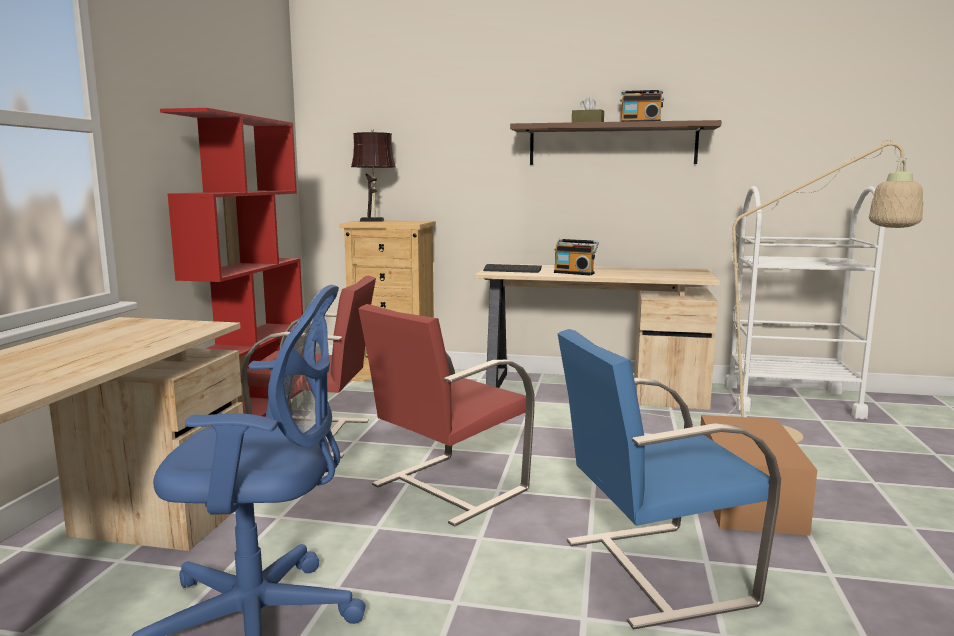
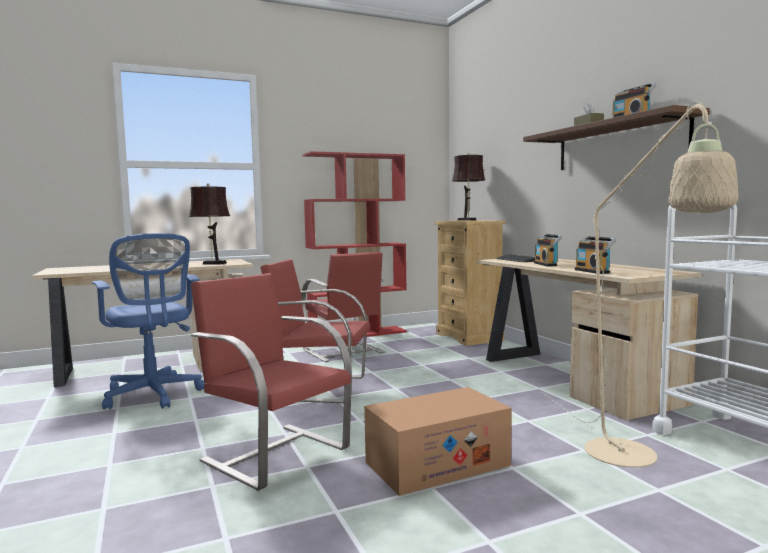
camera: 55 degrees right, 5 degrees down
(157, 335) = (212, 263): none -> brown table lamp
(652, 571) = (275, 453): blue chair -> red chair
(656, 276) = (593, 271): none -> radio

